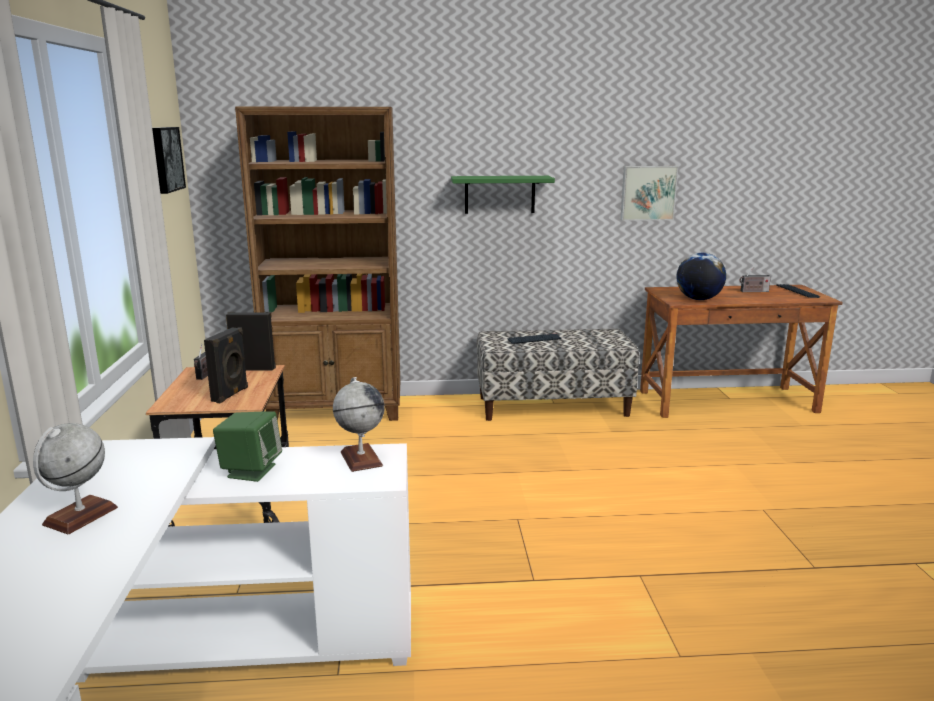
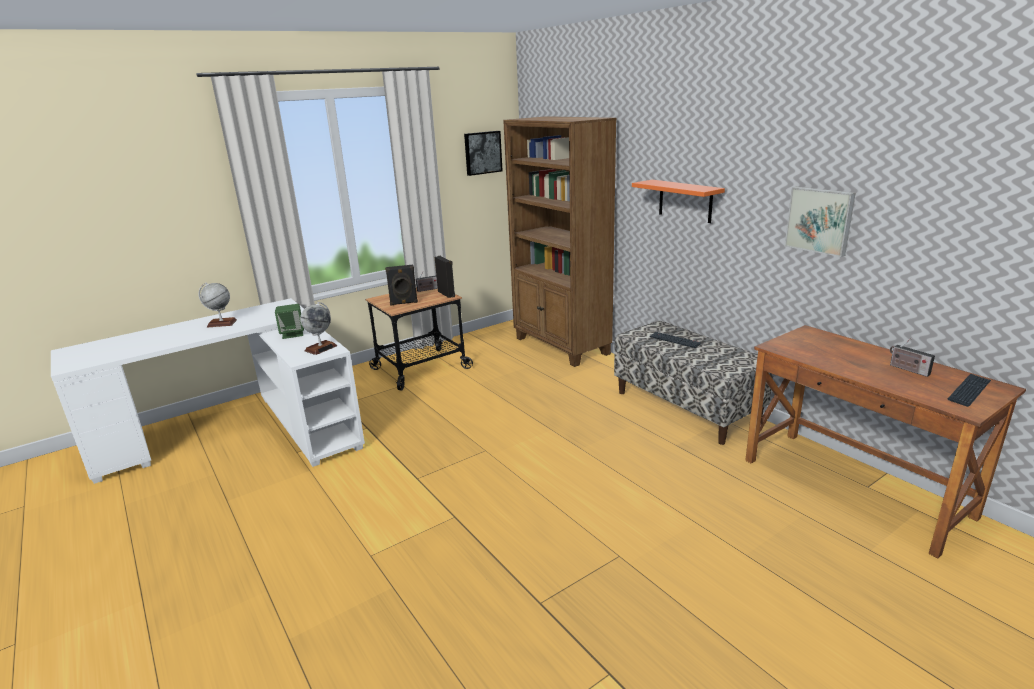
camera: 60 degrees right, 5 degrees up
(499, 194) = (685, 201): green shelf -> orange shelf
(698, 299) = (804, 352): globe -> none

